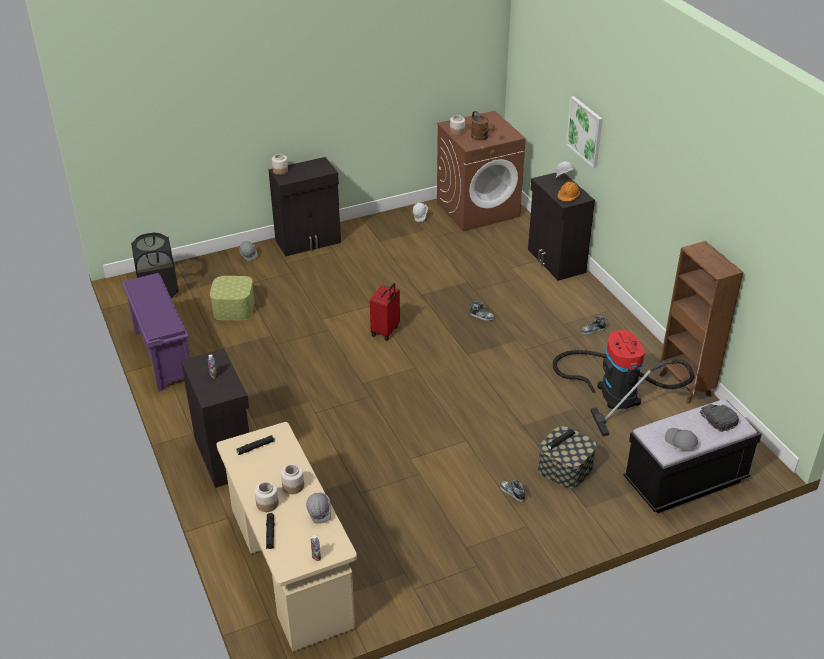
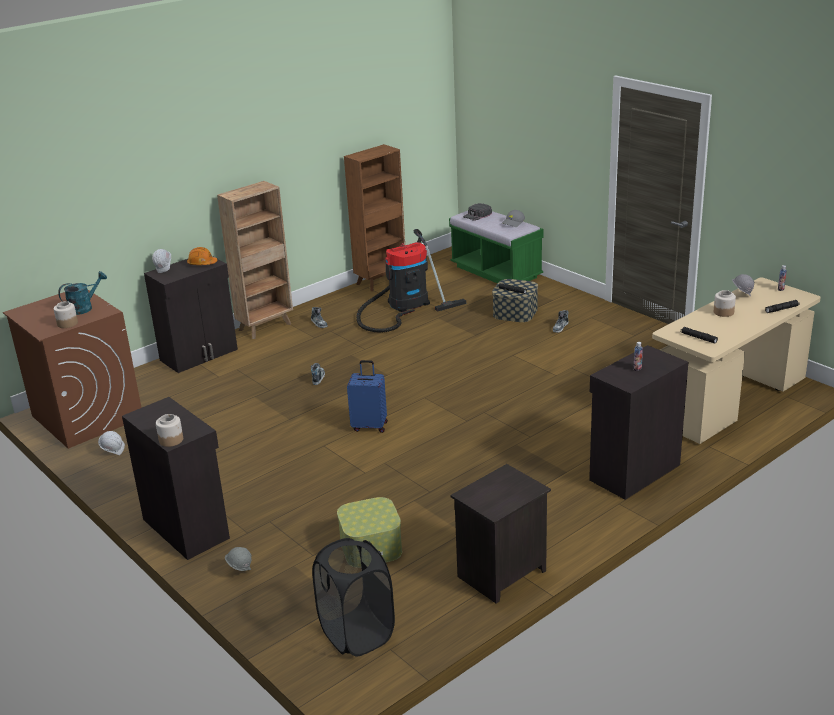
camera: 105 degrees left, 10 degrees down
(162, 356) = (502, 575): purple shoe rack -> black nightstand
(267, 503) = (754, 318): jar -> none
(386, 331) = (370, 426): red suitcase -> blue suitcase
(481, 138) = (84, 308): brown watering can -> turquoise watering can
(585, 131) = (158, 202): picture -> none
(598, 299) = (266, 327): none -> brown bookcase
(685, 481) = (496, 272): black bench -> green bench

